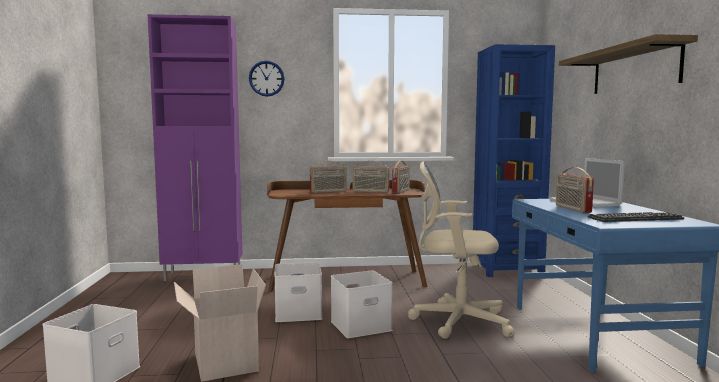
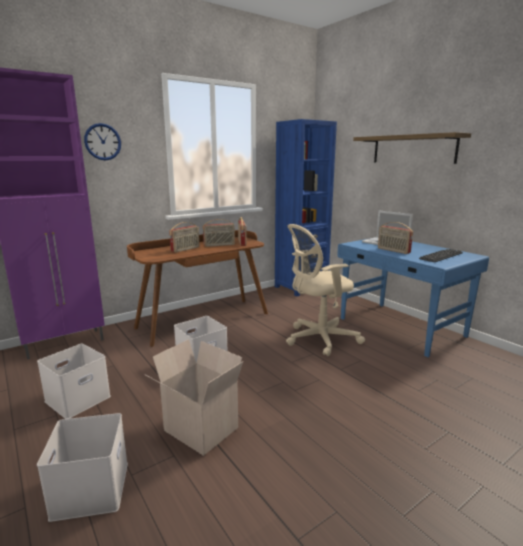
camera: 30 degrees left, 10 degrees up
(361, 325) = (262, 360): white storage box -> white storage box (78, 398)

